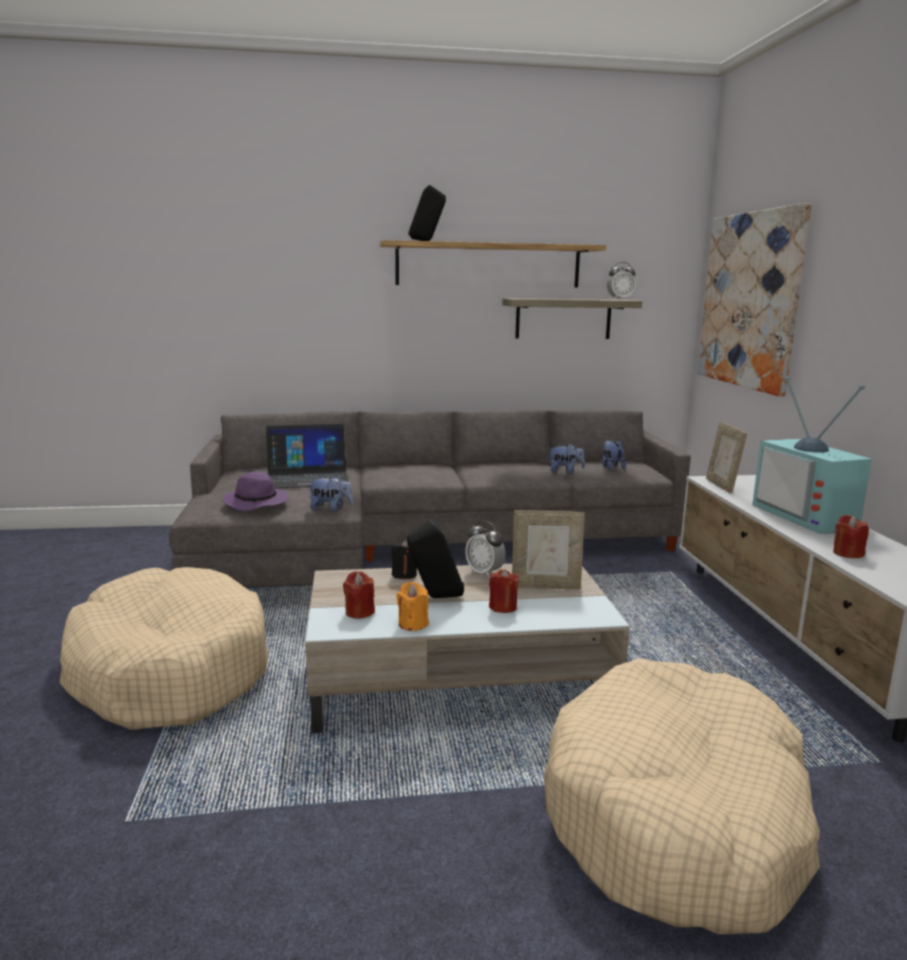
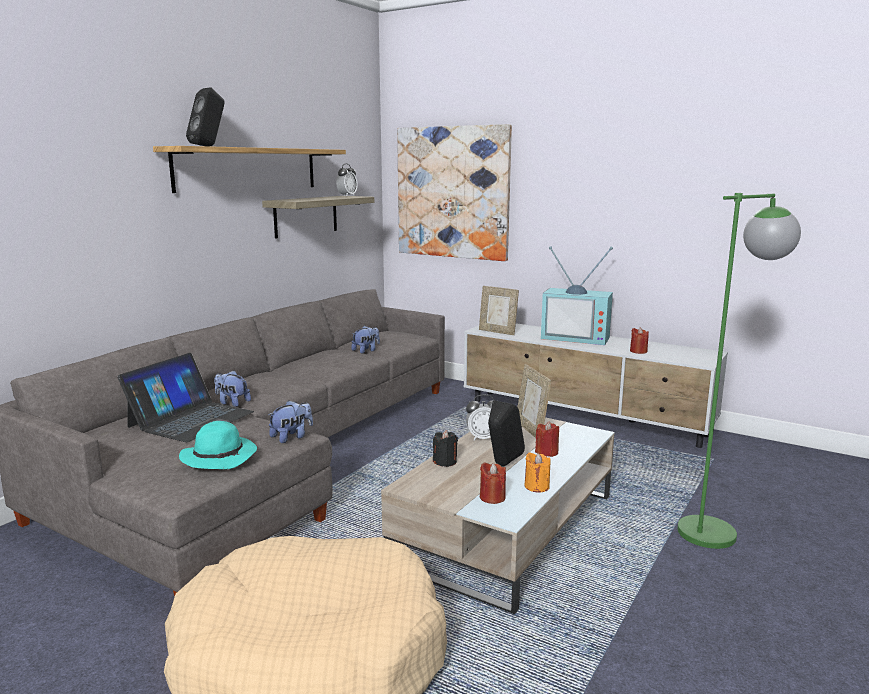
camera: 50 degrees left, 0 degrees up
(257, 502) = (220, 457): purple hat -> turquoise hat
(545, 586) = (531, 430): picture frame -> picture frame turned 120 degrees clockwise
(611, 467) = (388, 339): plush toy -> plush toy (232, 403)
(676, 817) = (718, 527): beige dog bed -> green floor lamp

